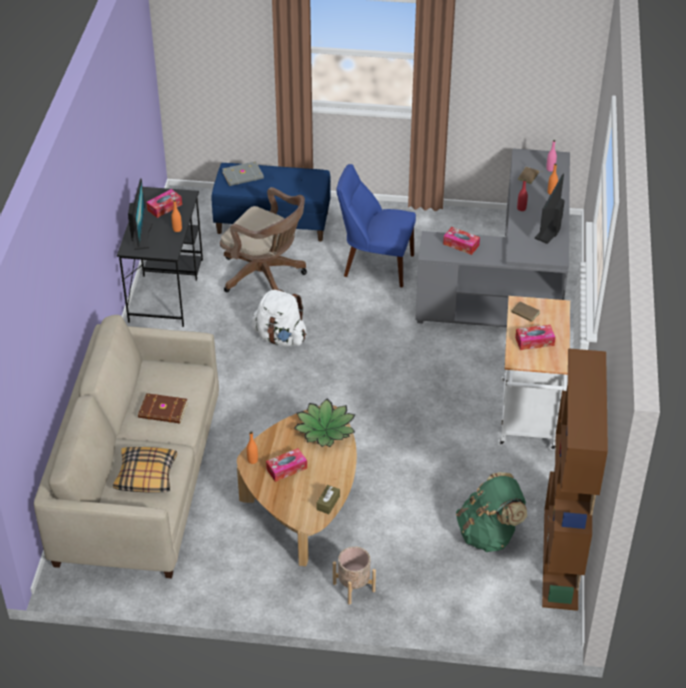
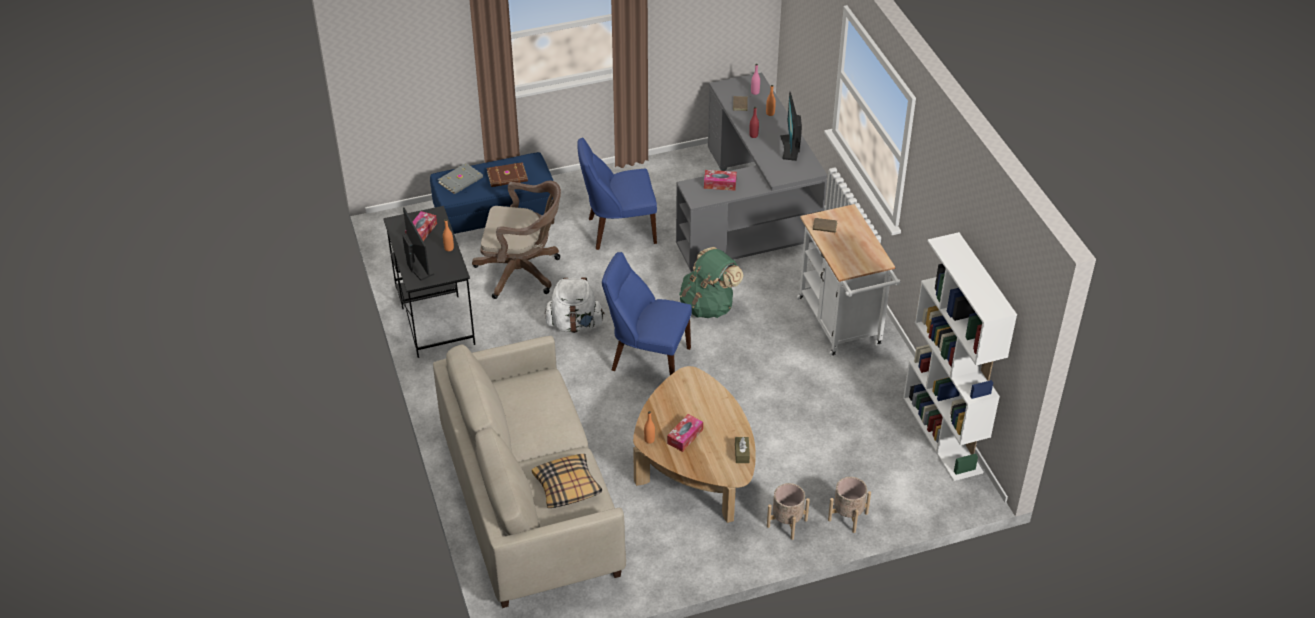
camera: 25 degrees left, 0 degrees up
(163, 411) = (542, 423): brown book -> brown book (507, 177)
(325, 389) = (647, 358): none -> blue chair
(325, 429) = (695, 390): potted plant -> none
(416, 603) = (848, 516): none -> beige planter
(489, 533) = (871, 435): green backpack -> green backpack (708, 306)
(534, 341) = (849, 249): tissue box -> none
(561, 558) = (943, 435): brown bookcase -> white bookcase

